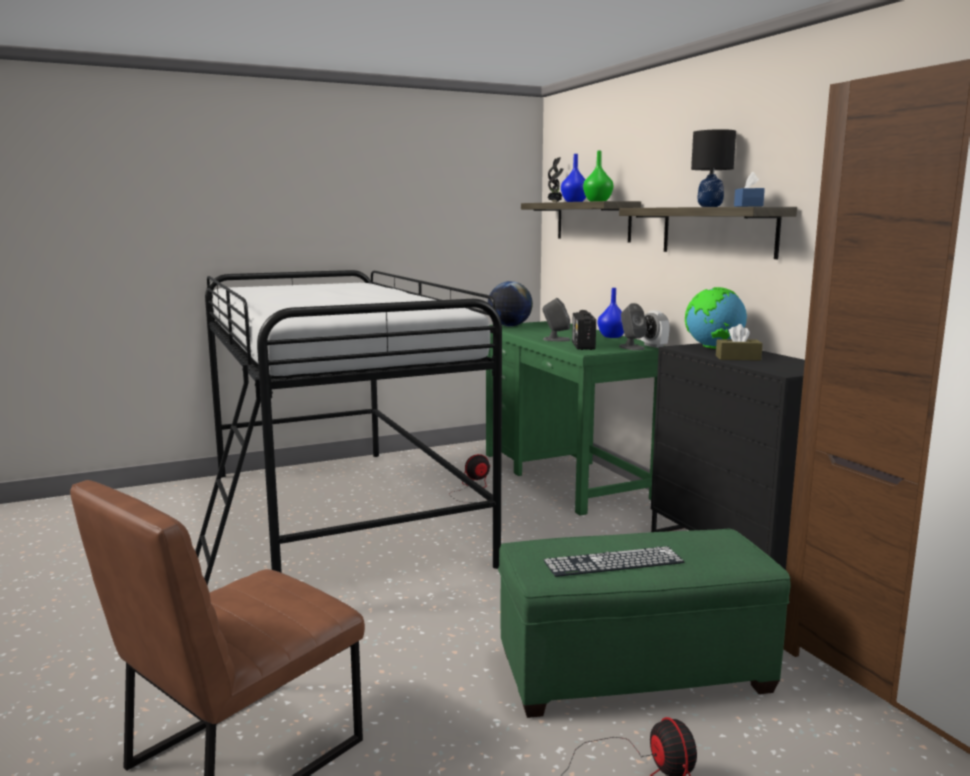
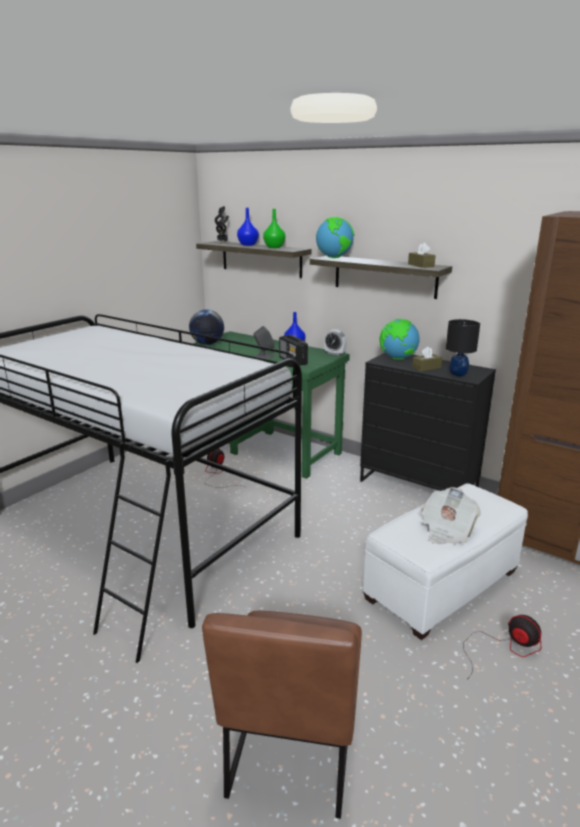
camera: 30 degrees left, 10 degrees up
(613, 562) = (447, 530): keyboard -> newspaper
(631, 347) = (324, 357): grey speaker -> none
(632, 672) = (442, 586): green ottoman -> white ottoman
(654, 207) = (334, 258): none -> globe
(710, 207) = (384, 261): black table lamp -> black table lamp (458, 374)
(748, 206) = (421, 265): blue tissue box -> brown tissue box

